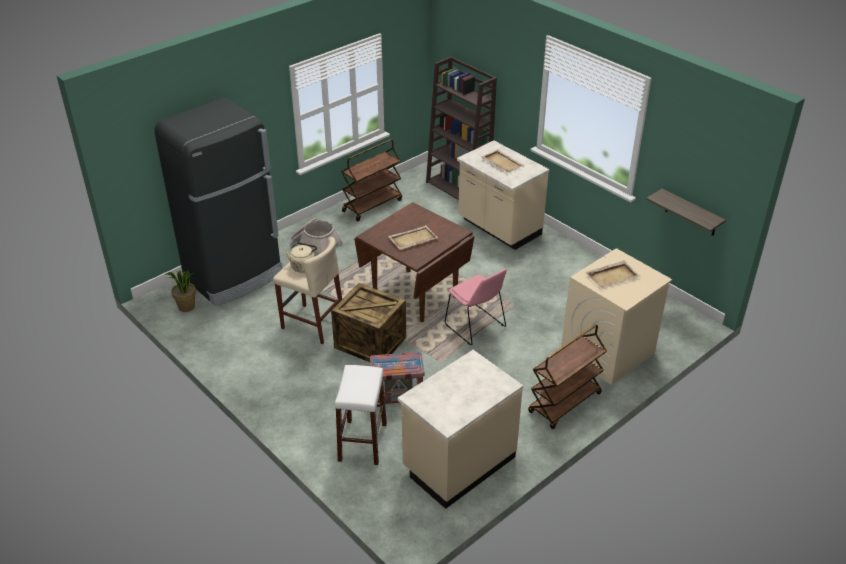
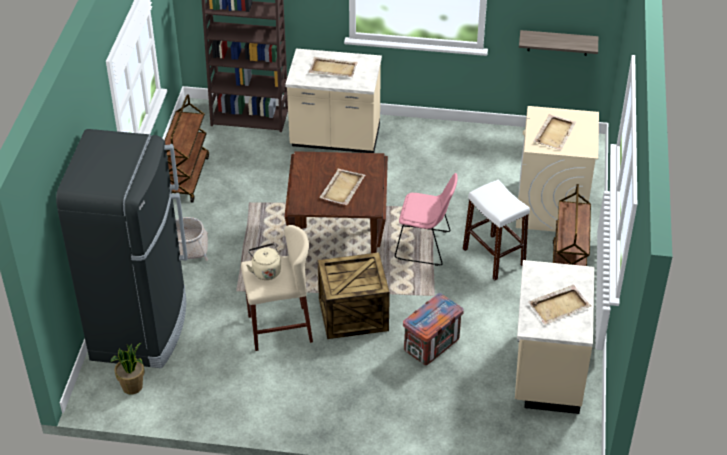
camera: 40 degrees left, 5 degrees up
(362, 442) = (454, 405): white stool -> white stool (494, 257)
(457, 396) = (559, 306): none -> beige tray

